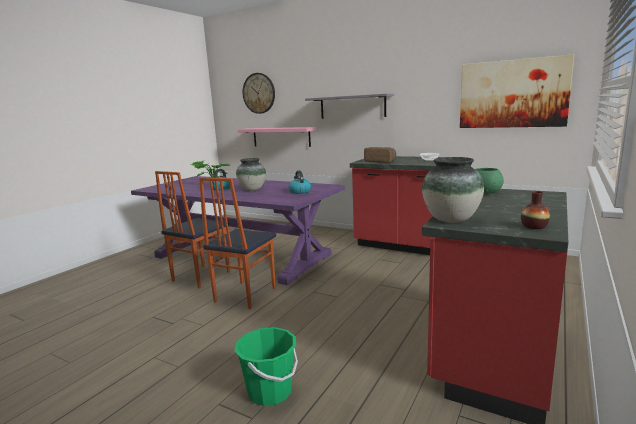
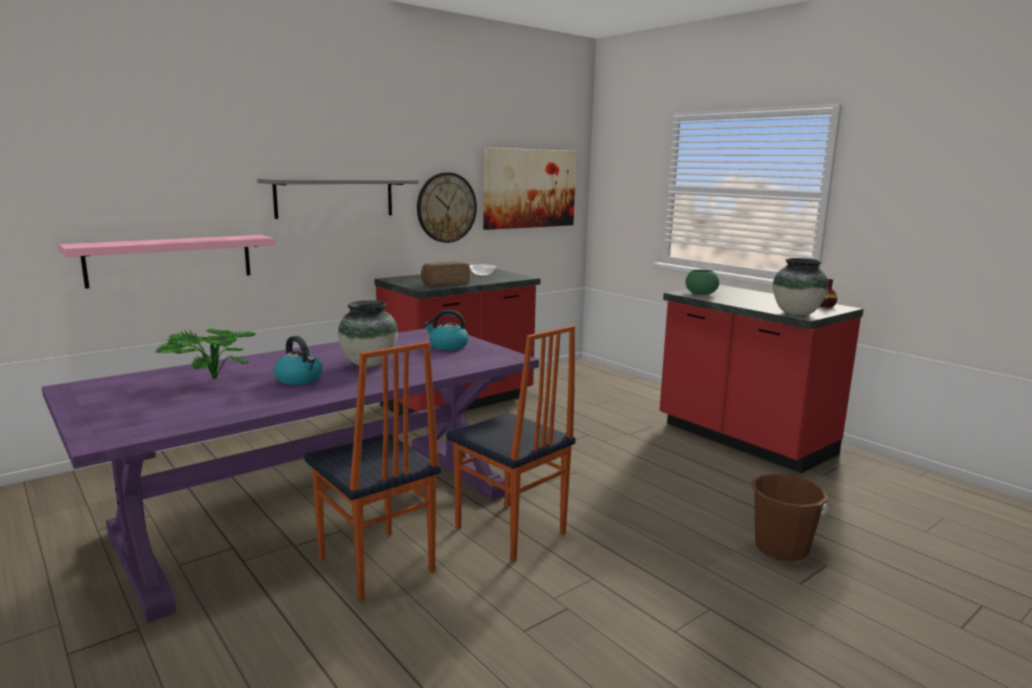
camera: 70 degrees left, 0 degrees up
(259, 93) = (97, 158): wall clock -> wall clock (446, 207)
(270, 392) = (781, 548): green bucket -> brown bucket

